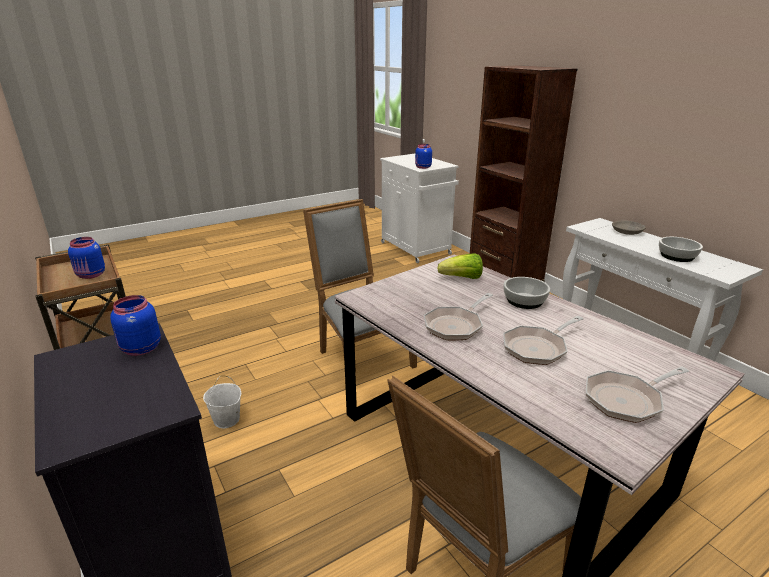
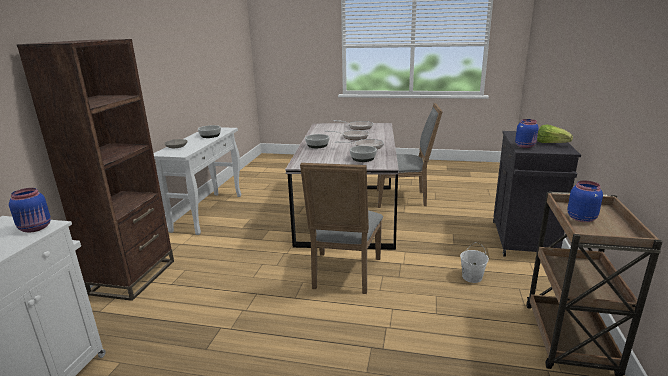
camera: 135 degrees left, 5 degrees down
(408, 297) = (363, 159): none -> bowl
(462, 278) = (317, 158): lettuce -> lettuce (551, 143)

